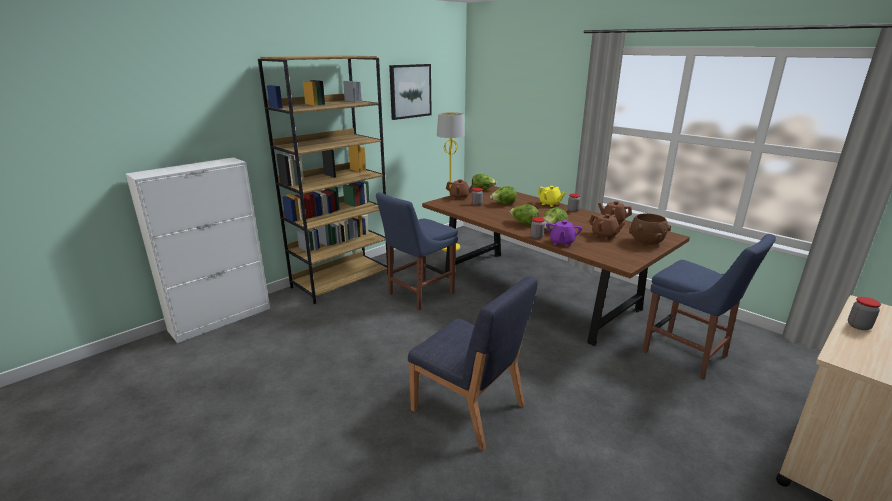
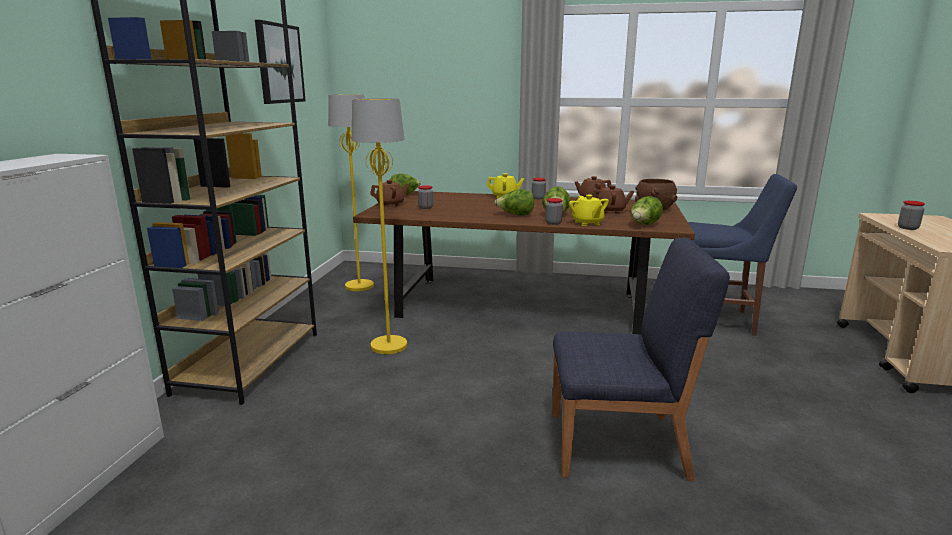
camera: 35 degrees left, 5 degrees down
(418, 294) = (388, 346): blue chair -> yellow floor lamp
(503, 204) = (456, 203): lettuce -> lettuce (644, 225)
(562, 242) = (587, 223): purple teapot -> yellow teapot

